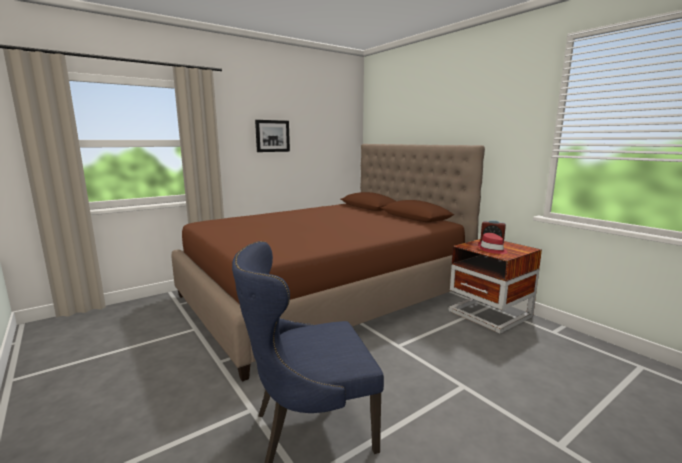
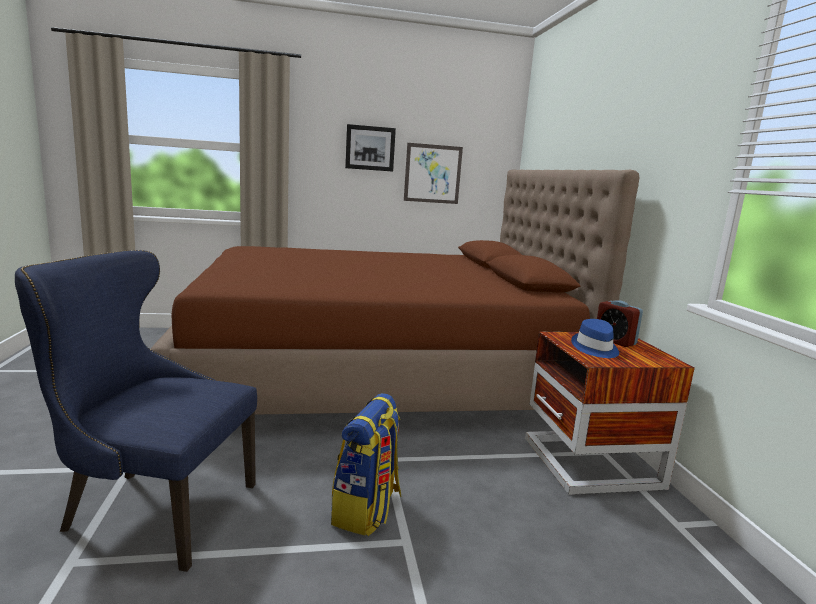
camera: 25 degrees right, 0 degrees up
(314, 150) = (432, 174): none -> picture
(425, 378) = (367, 510): none -> backpack
(492, 249) = (594, 348): red hat -> blue hat

